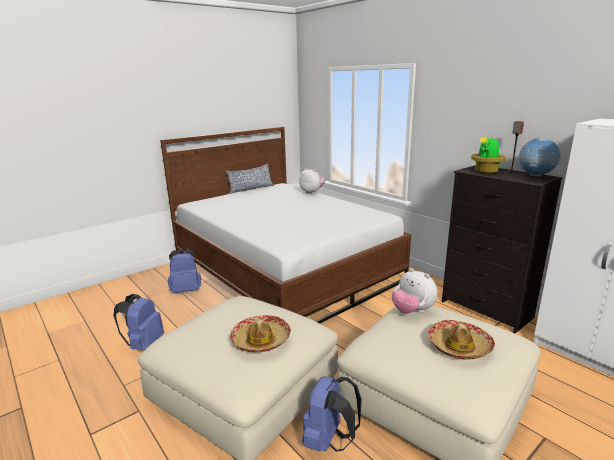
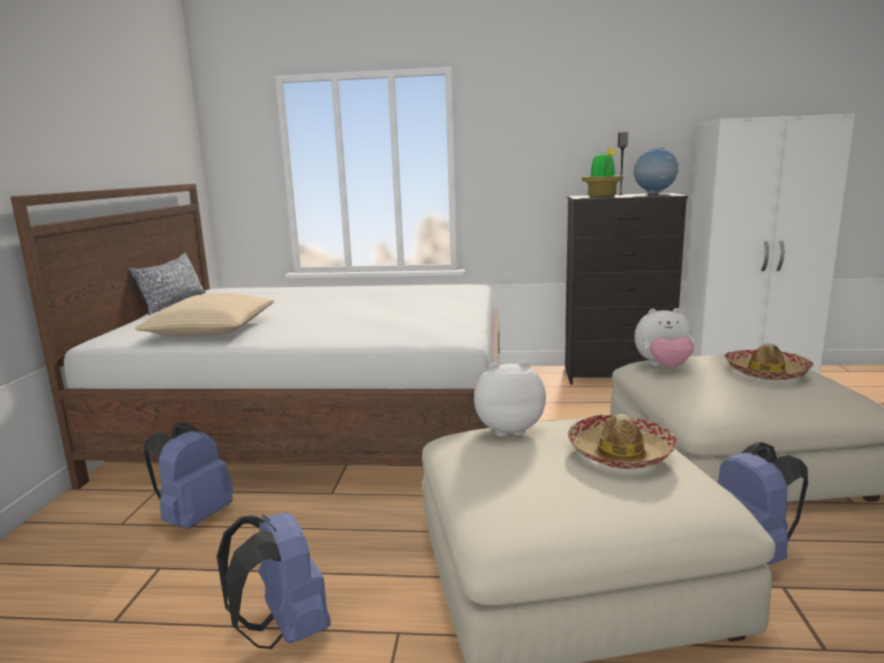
camera: 45 degrees left, 5 degrees down
(225, 209) = (211, 329): none -> beige pillow
(312, 192) = (301, 287): plush toy -> plush toy (507, 429)

